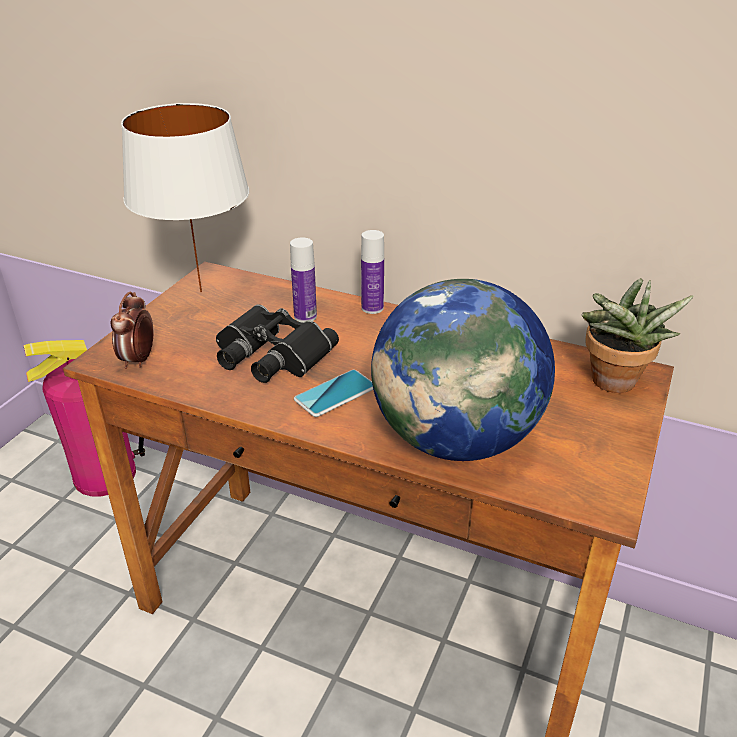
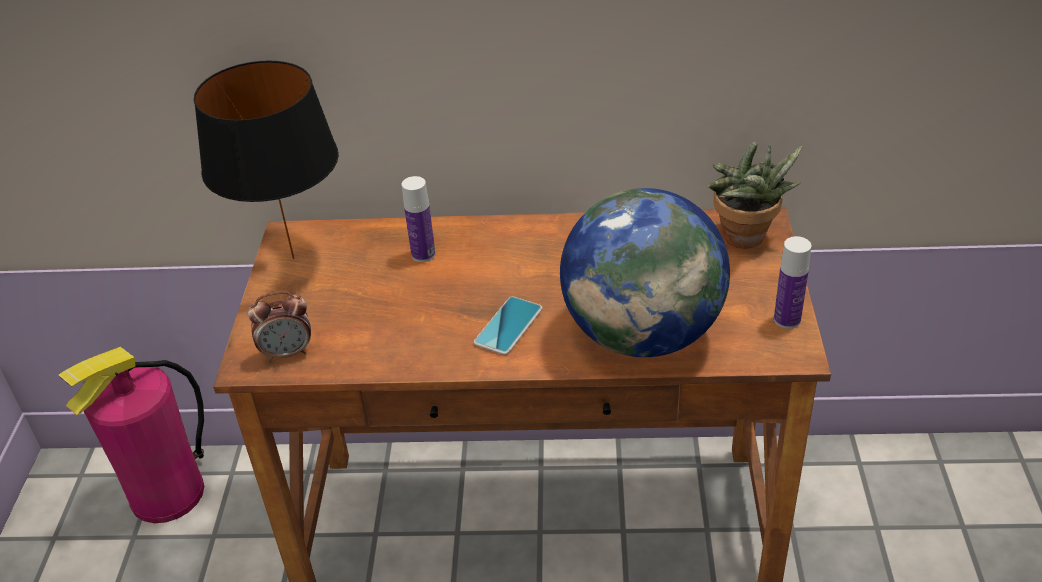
camera: 20 degrees left, 5 degrees up
(138, 360) = (288, 353): alarm clock -> alarm clock turned 90 degrees counterclockwise
(201, 292) = (294, 259): white table lamp -> black table lamp
(270, 354) = (417, 305): black binoculars -> none
(372, 308) = (483, 225): bottle -> bottle (787, 320)

